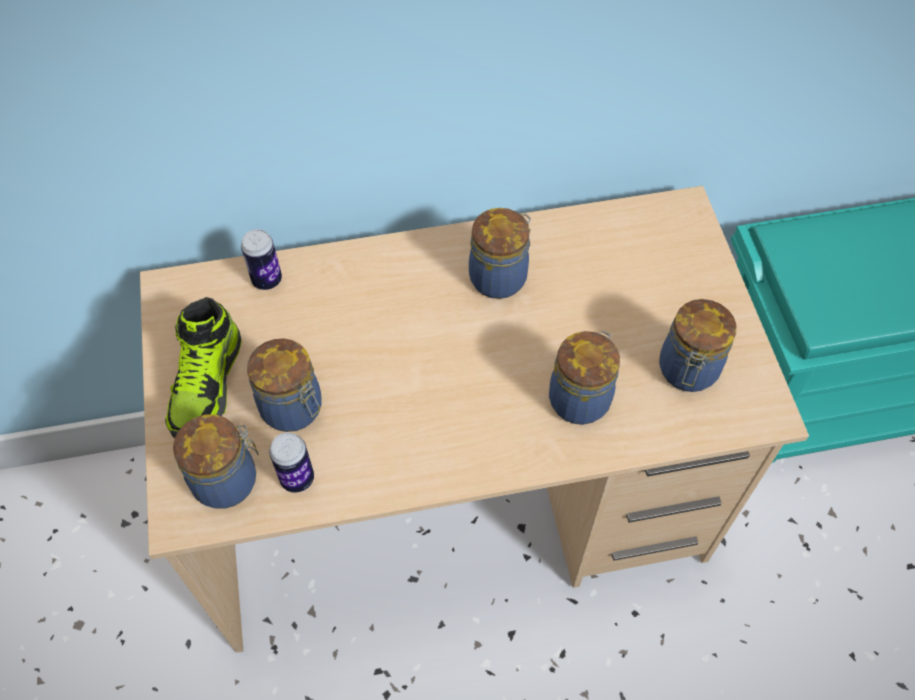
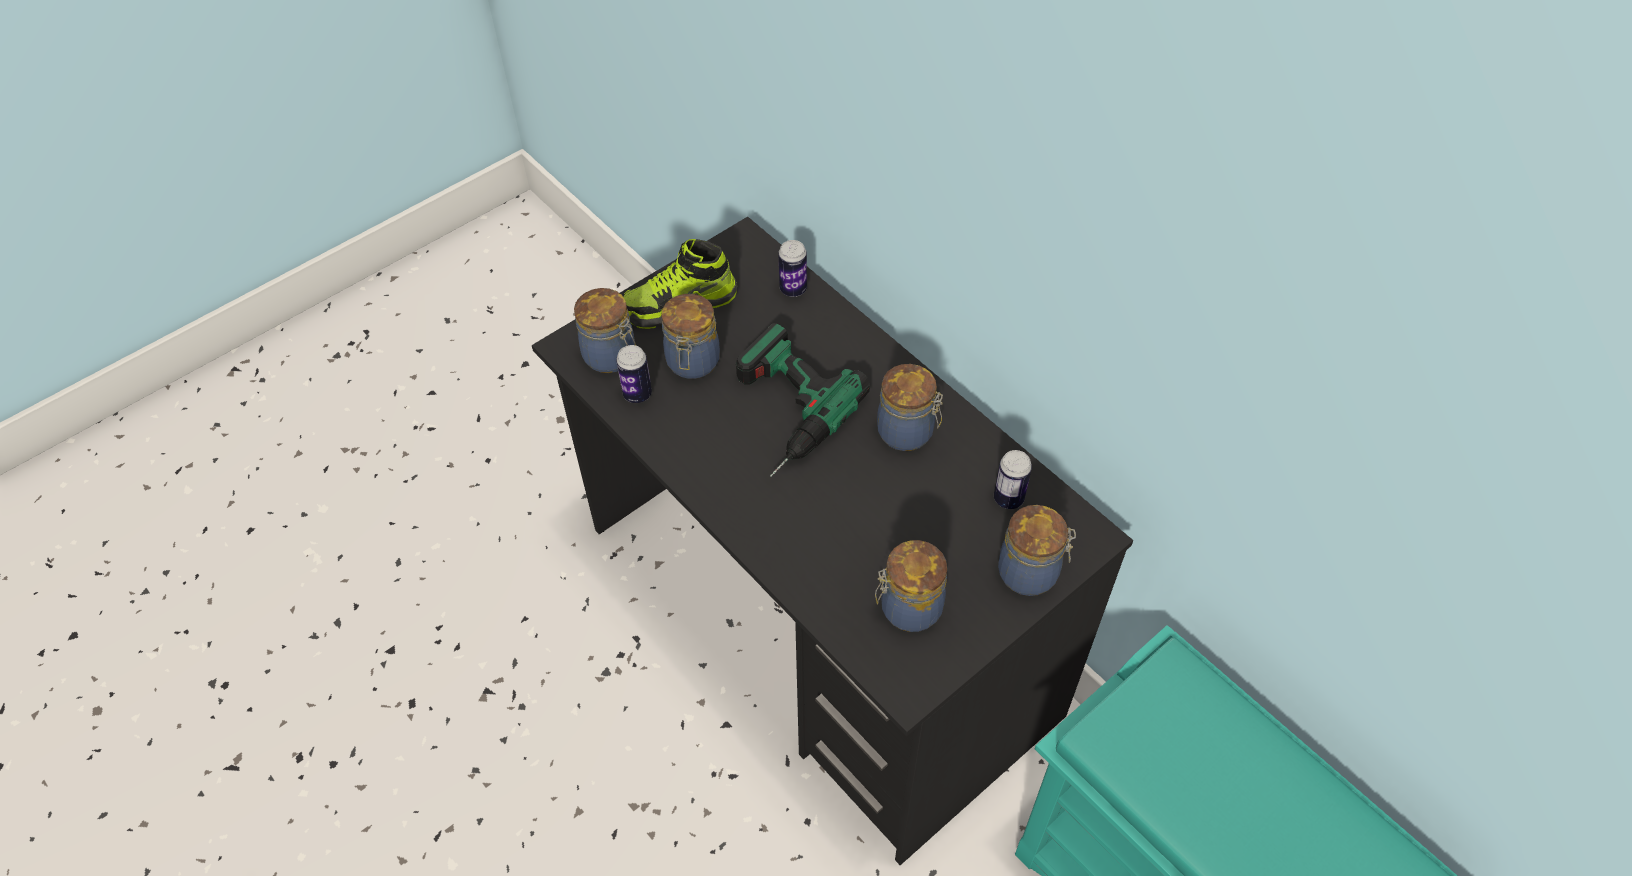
camera: 60 degrees right, 5 degrees down
(409, 364) = (780, 412): none -> power drill
(457, 505) = (819, 621): beige desk -> black desk
(580, 397) = (827, 541): jar -> jar (1030, 573)
(615, 243) = (1008, 499): none -> can

